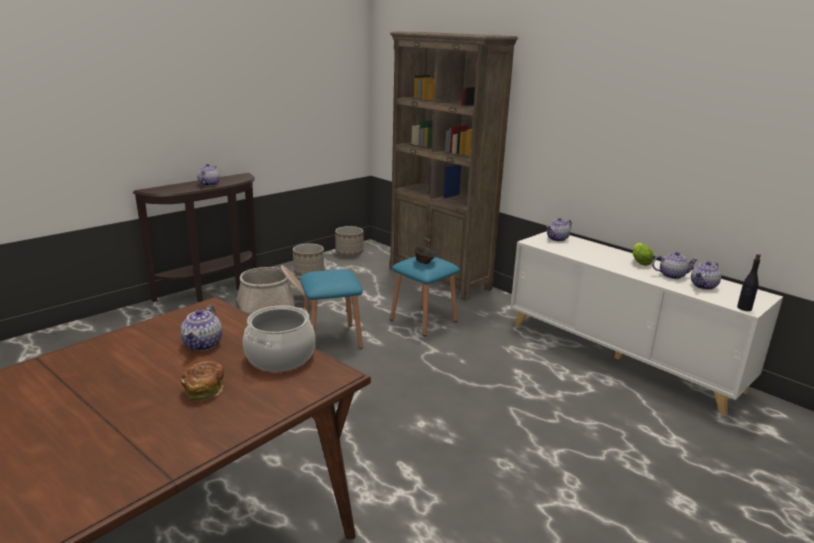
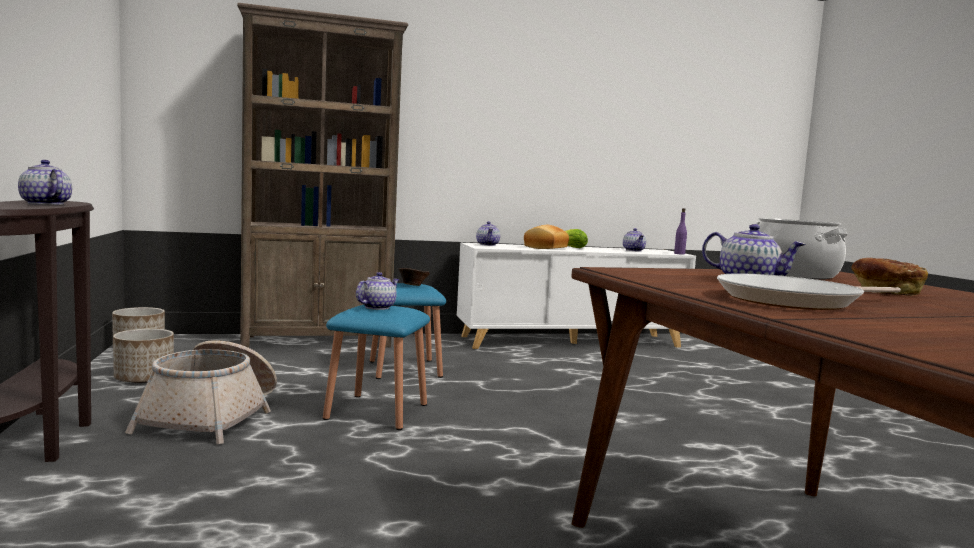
camera: 60 degrees left, 15 degrees down
(110, 360) = (794, 301): none -> frying pan
(601, 256) = (546, 248): none -> bread
(672, 275) = (606, 249): teapot -> teapot (377, 307)
(744, 308) = (679, 254): black bottle -> purple bottle

